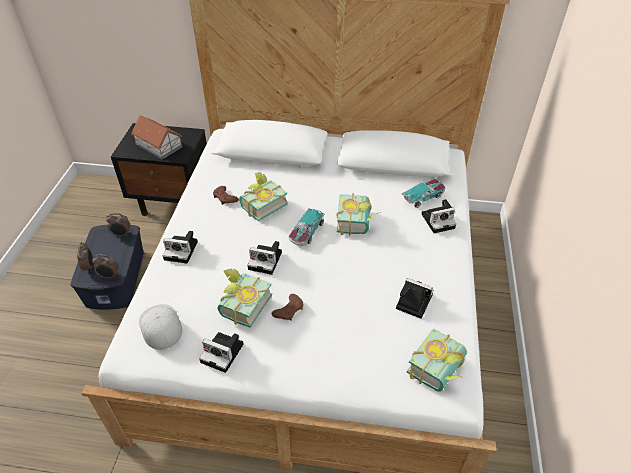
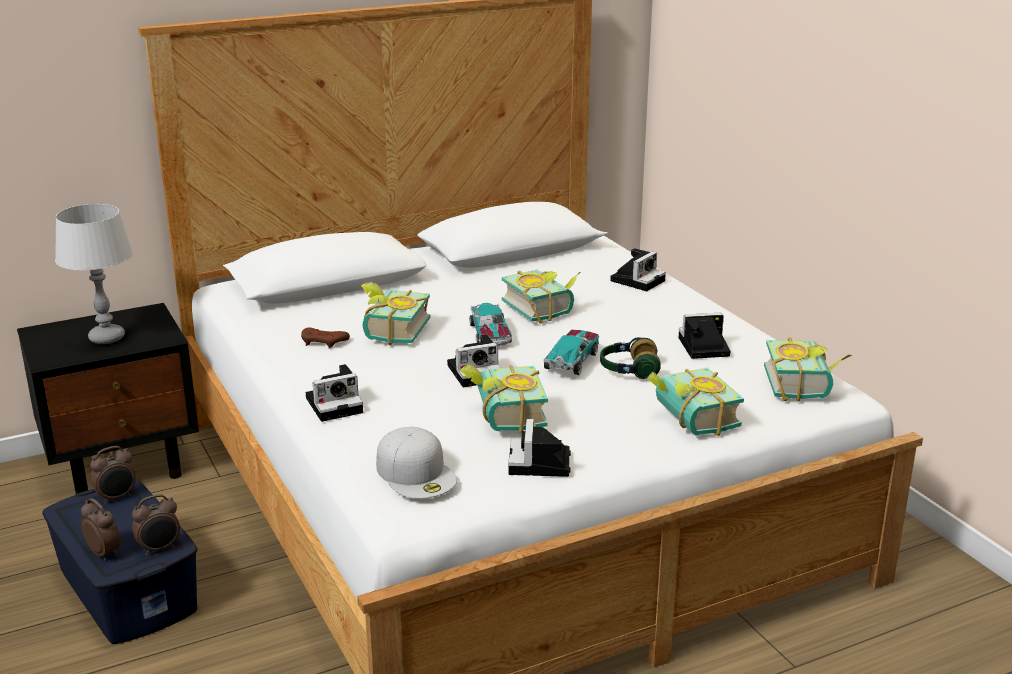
camera: 35 degrees left, 20 degrees down
(158, 145) = (106, 338): toy house -> grey table lamp
(160, 326) = (416, 473): white cap -> white cap turned 150 degrees counterclockwise
(224, 353) = (540, 465): camera -> camera turned 105 degrees clockwise
(289, 310) = (568, 403): brown game controller -> none
(337, 363) = (689, 420): none -> book
(350, 299) = (628, 370): none -> headphones
(423, 197) = (593, 266): toy car -> toy car (572, 360)

